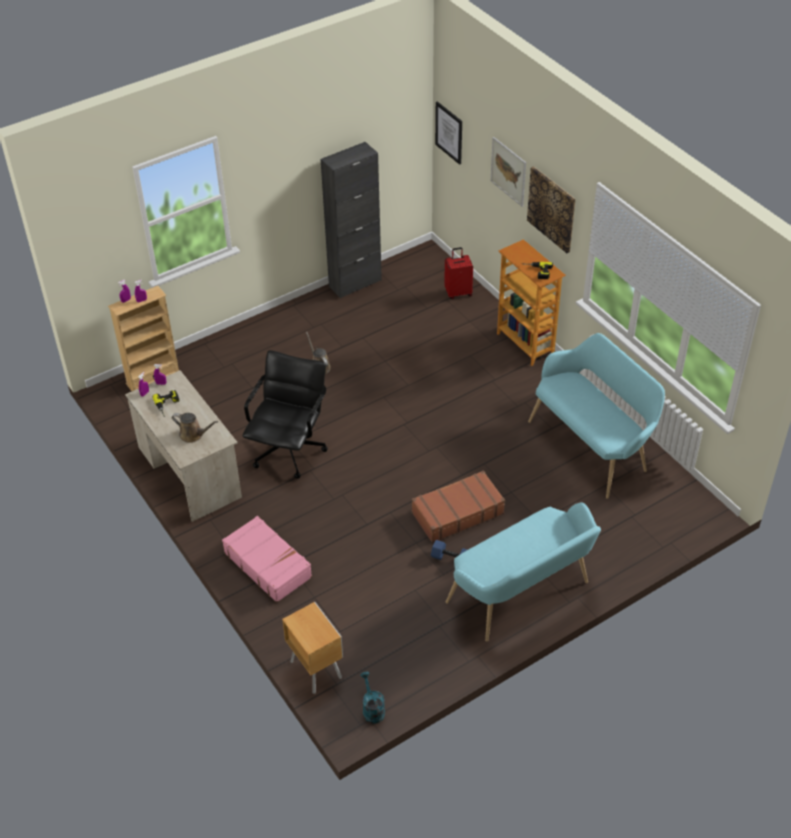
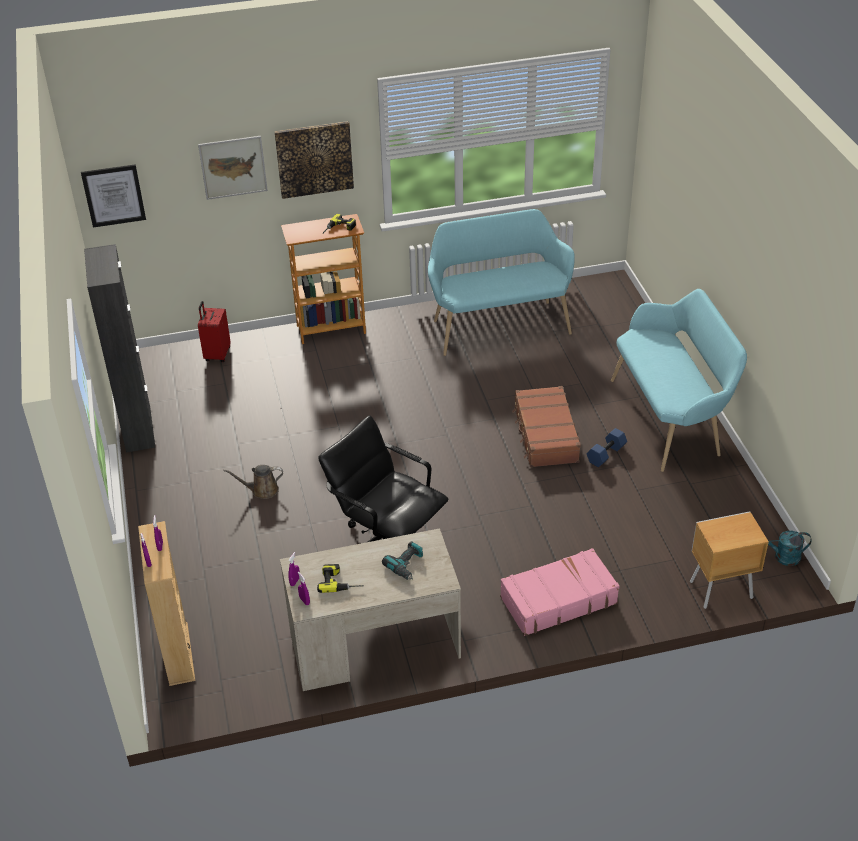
camera: 70 degrees left, 5 degrees down
(193, 434) = (407, 565): brown watering can -> power drill

